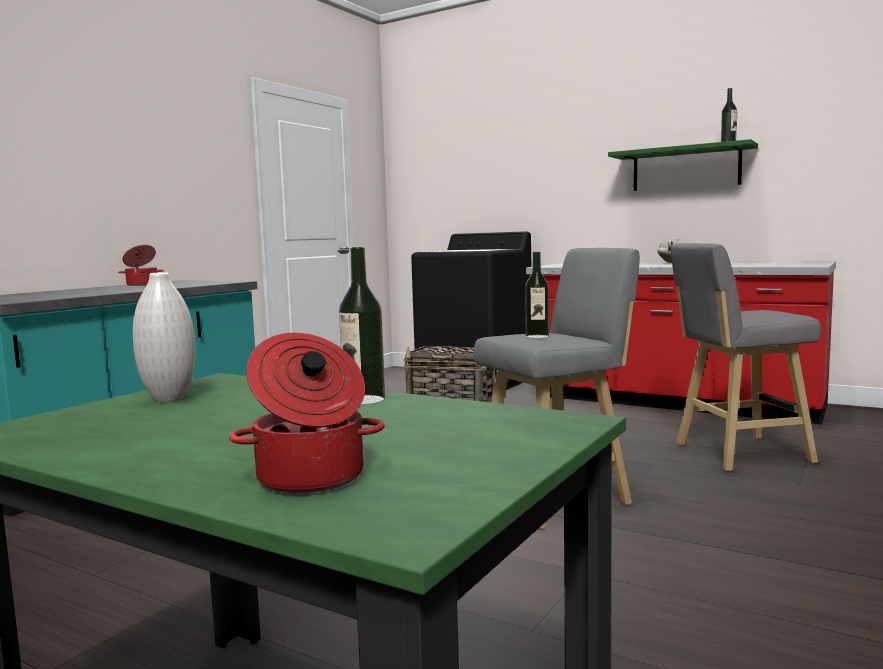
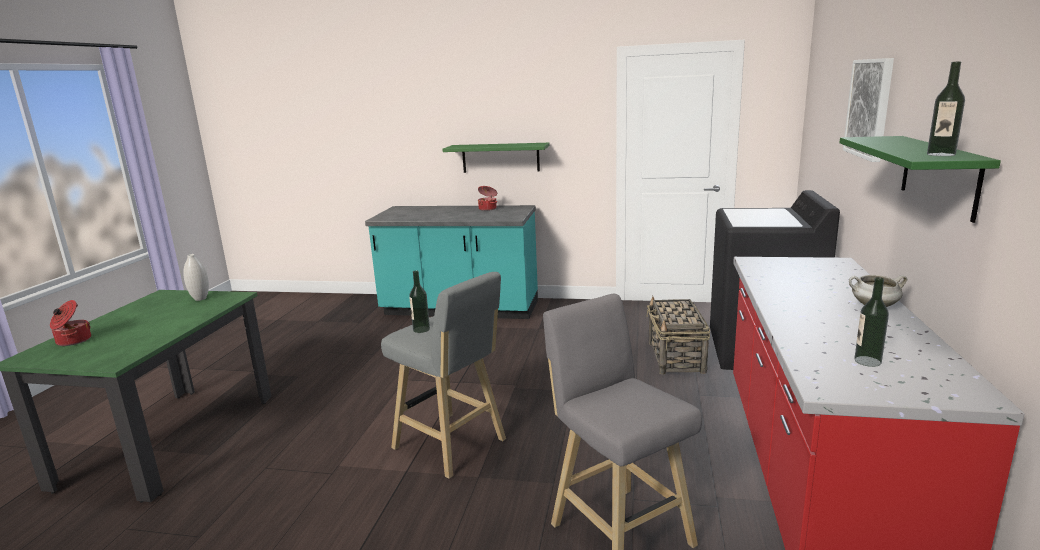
camera: 70 degrees right, 10 degrees up
(126, 208) = (500, 157): none -> green shelf
(364, 400) = (178, 326): bottle -> bottle (867, 361)
(552, 147) = (869, 108): none -> picture

